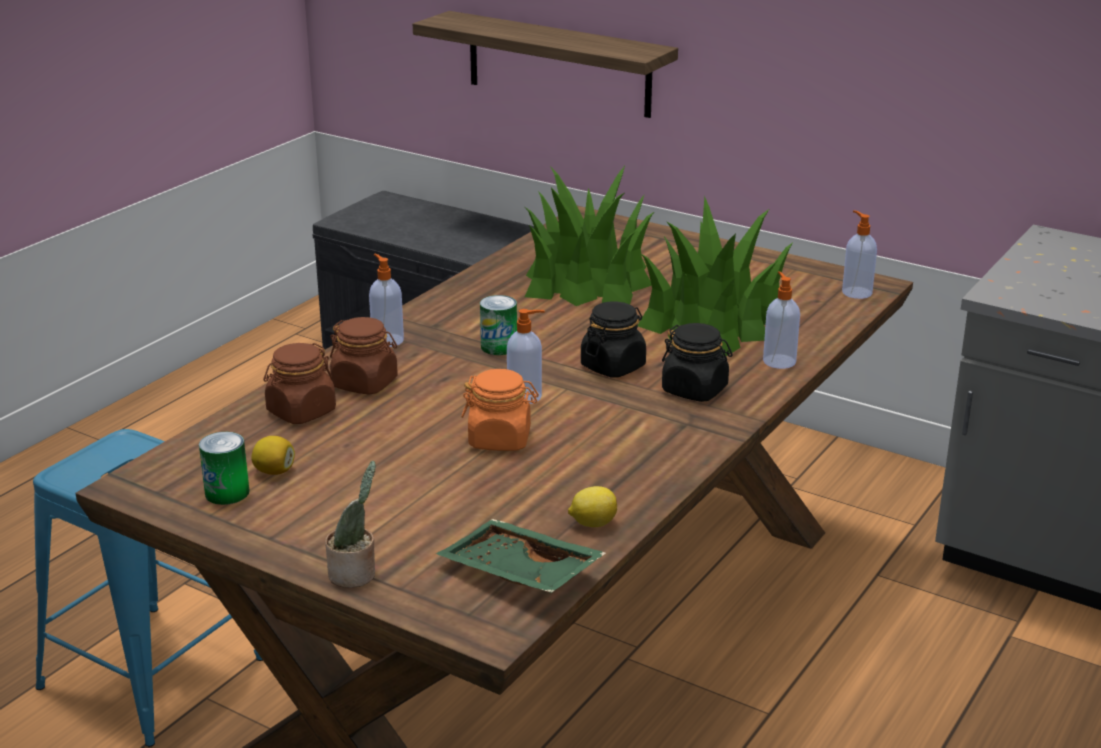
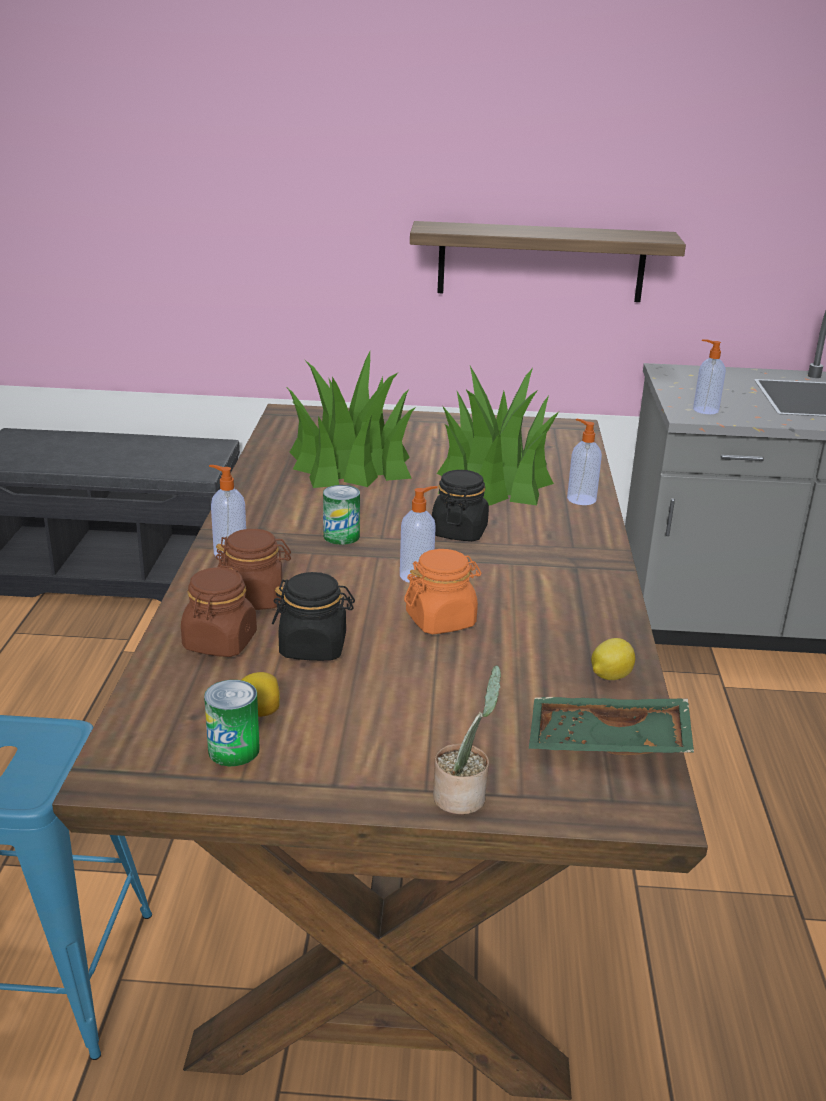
camera: 30 degrees left, 0 degrees up
(558, 64) = (191, 281): shelf -> shelf (541, 262)
(695, 390) = (547, 537): black jar -> black jar (313, 647)
(856, 292) = (569, 435): soap dispenser -> soap dispenser (704, 410)

